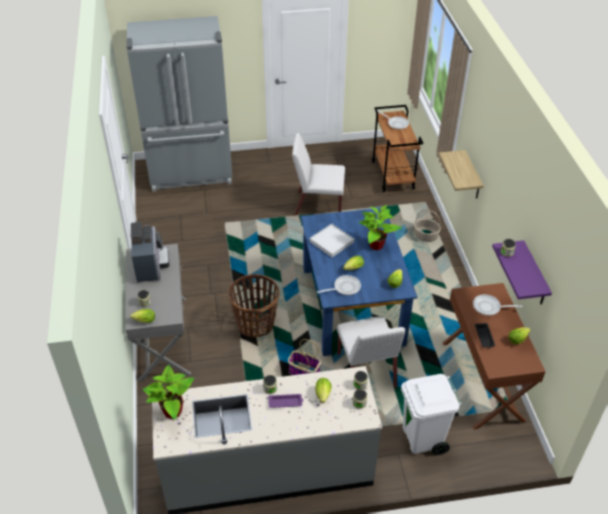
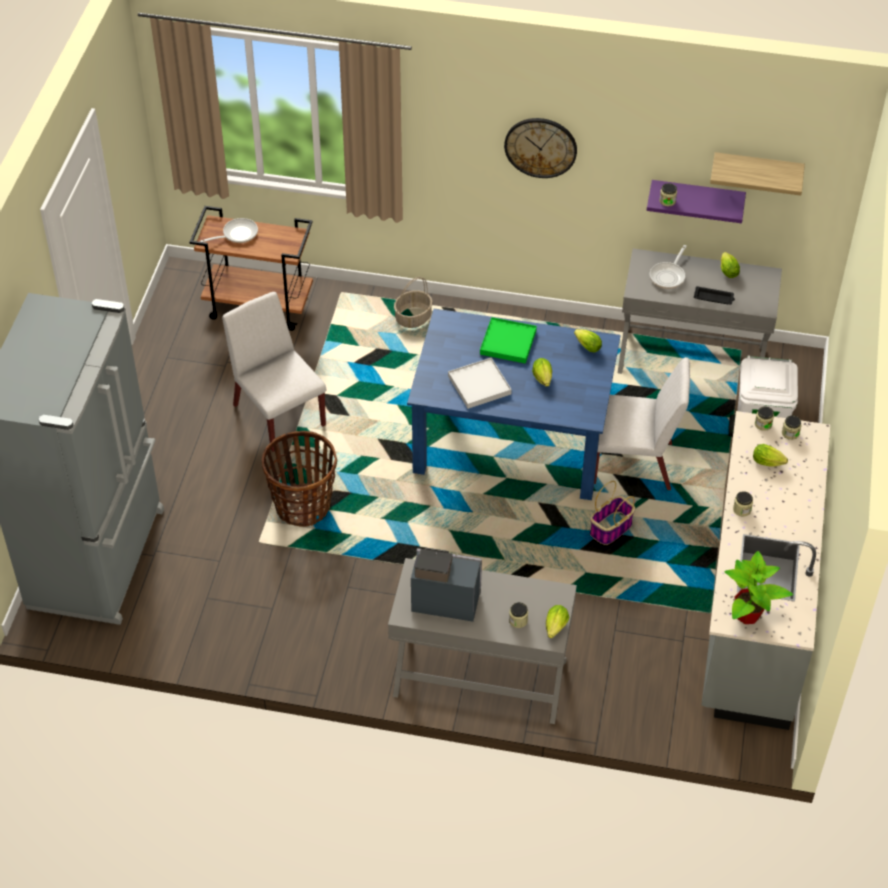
camera: 70 degrees left, 5 degrees up
(255, 324) = (501, 559): basket -> basket (302, 505)
(286, 402) = (768, 500): purple tray -> none
(318, 204) = (278, 414): white chair -> white chair turned 120 degrees clockwise
(344, 288) = (575, 399): frying pan -> none
(376, 245) = (508, 342): potted plant -> green tray
(472, 176) = (463, 188): shelf -> shelf (757, 171)
(482, 381) = (691, 359): brown console table -> grey console table
(497, 172) = (540, 147): none -> wall clock

